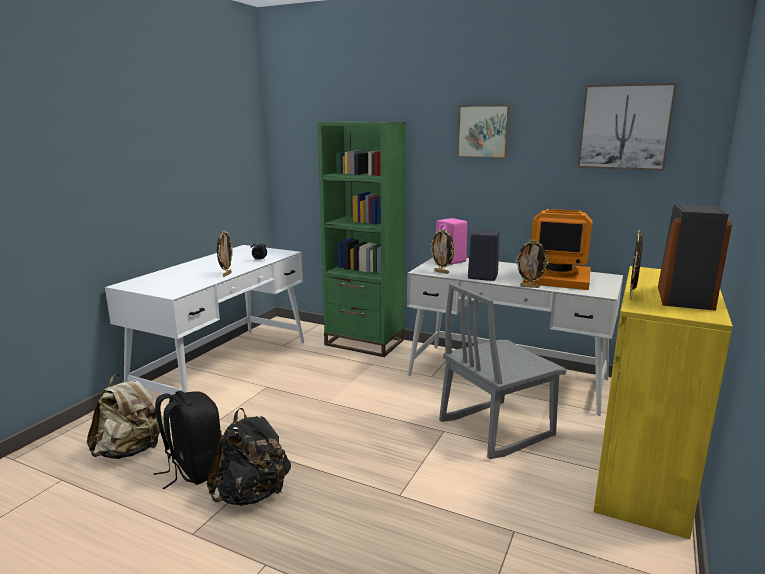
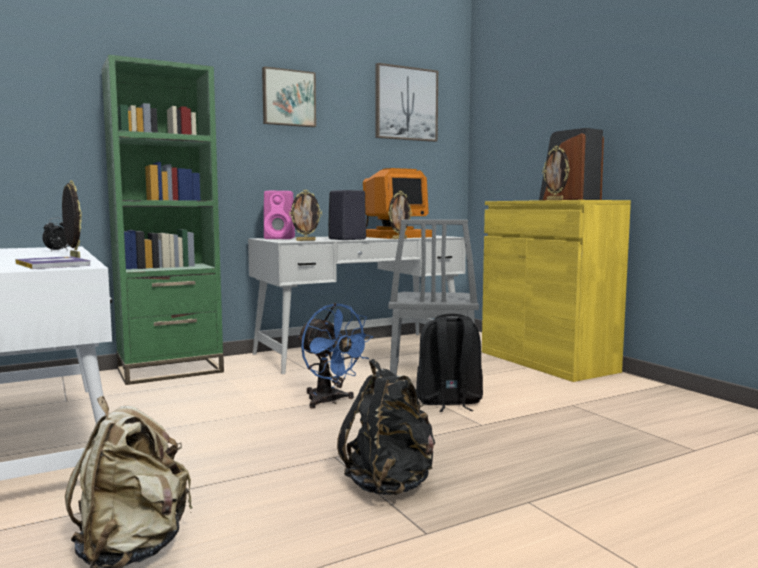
camera: 55 degrees left, 10 degrees down
(179, 286) = (53, 264): none -> book
(193, 470) = (278, 509): black backpack -> black backpack (448, 402)
(374, 415) = (330, 401): none -> blue fan

